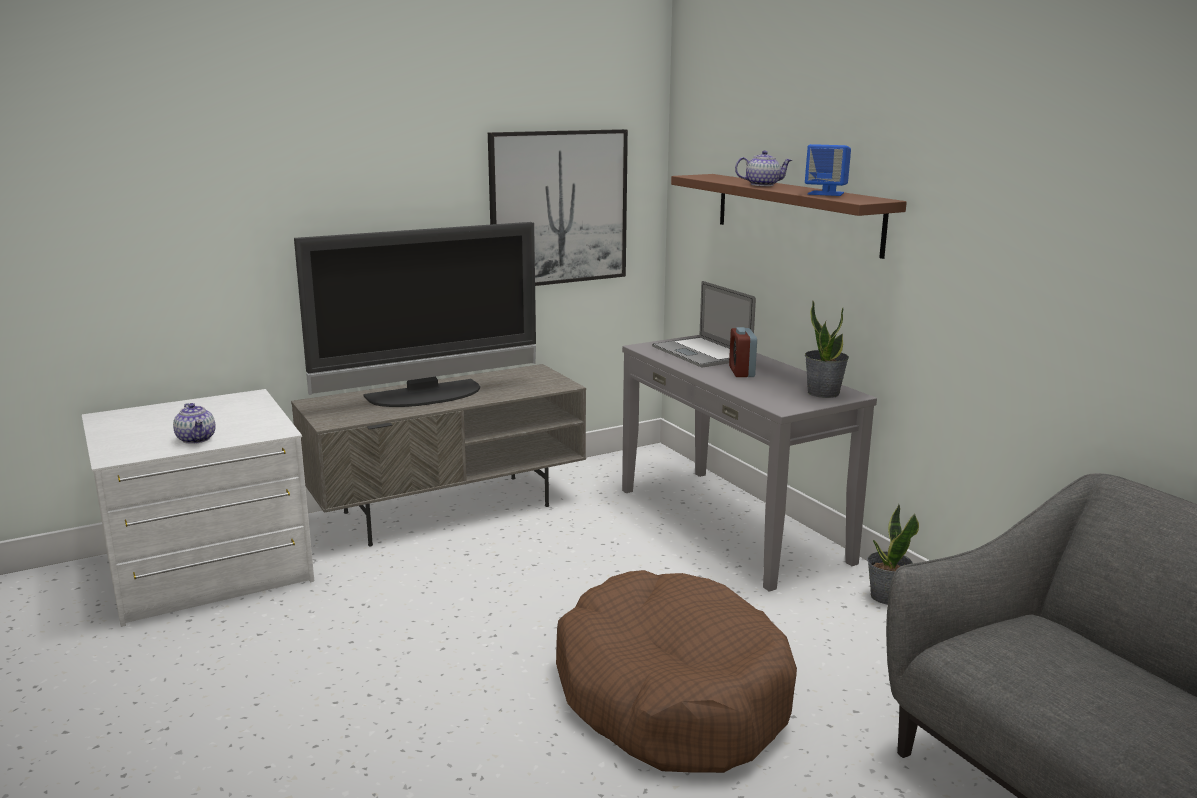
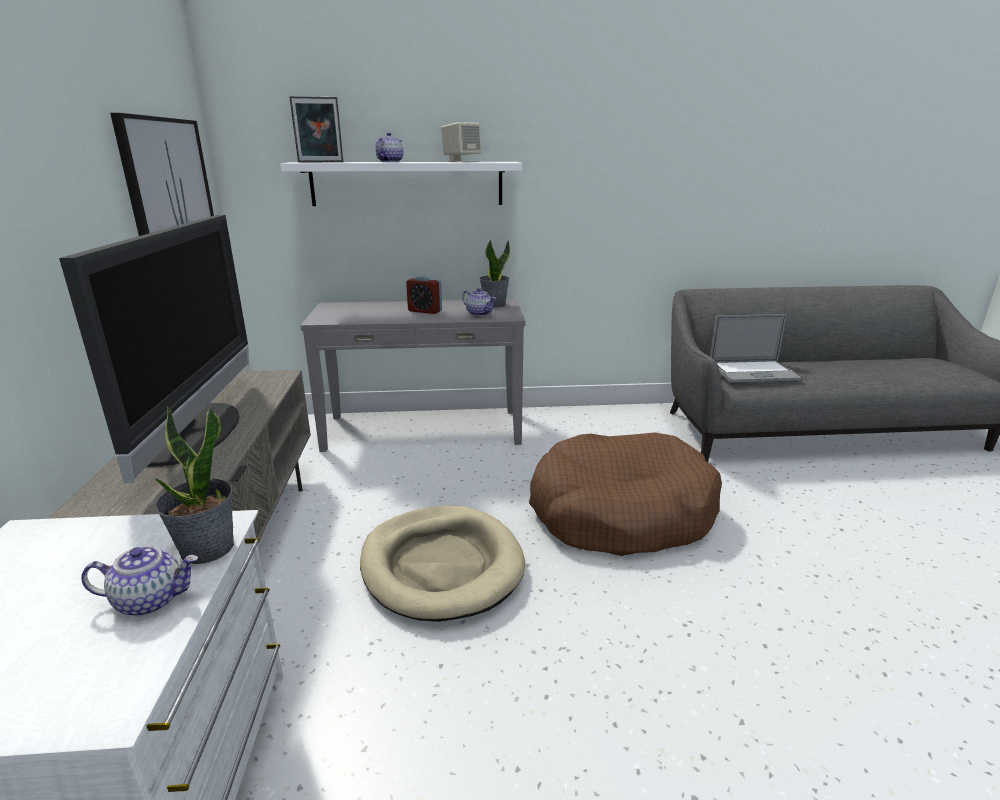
camera: 65 degrees left, 5 degrees up
(481, 606) = (441, 565): none -> beige dog bed
(701, 353) = (364, 311): laptop -> laptop (754, 372)
(707, 178) = (320, 162): none -> picture frame
(772, 393) = (479, 313): none -> teapot
(796, 212) = (407, 184): brown shelf -> white shelf
(826, 193) = (461, 161): blue speaker -> beige speaker
(886, 597) = (554, 416): potted plant -> potted plant (207, 549)

